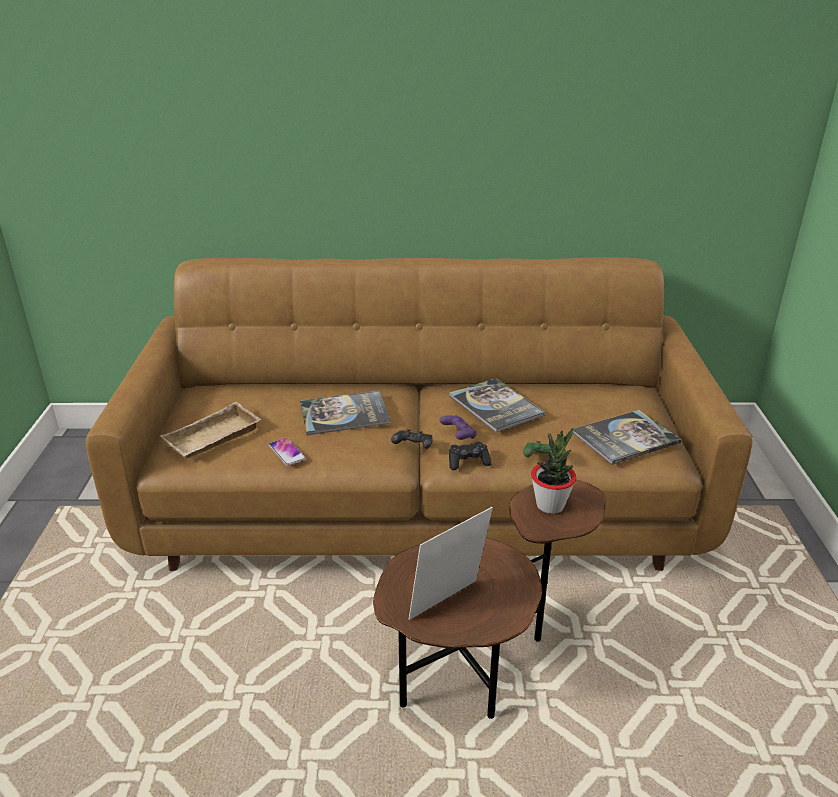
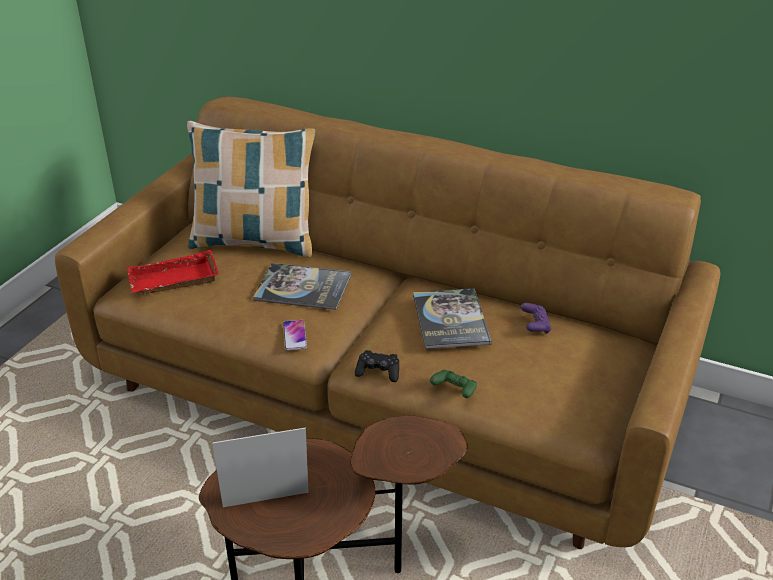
camera: 25 degrees right, 5 degrees up
(213, 439) = (173, 281): beige tray -> red tray
(266, 389) = (255, 242): none -> pillow
(287, 452) = (224, 313): phone -> phone (295, 336)
(413, 447) = (340, 340): black game controller -> none
(458, 435) = (391, 340): purple game controller -> purple game controller (535, 326)
(550, 505) = (402, 442): potted plant -> none
(625, 438) = (560, 394): book -> none

